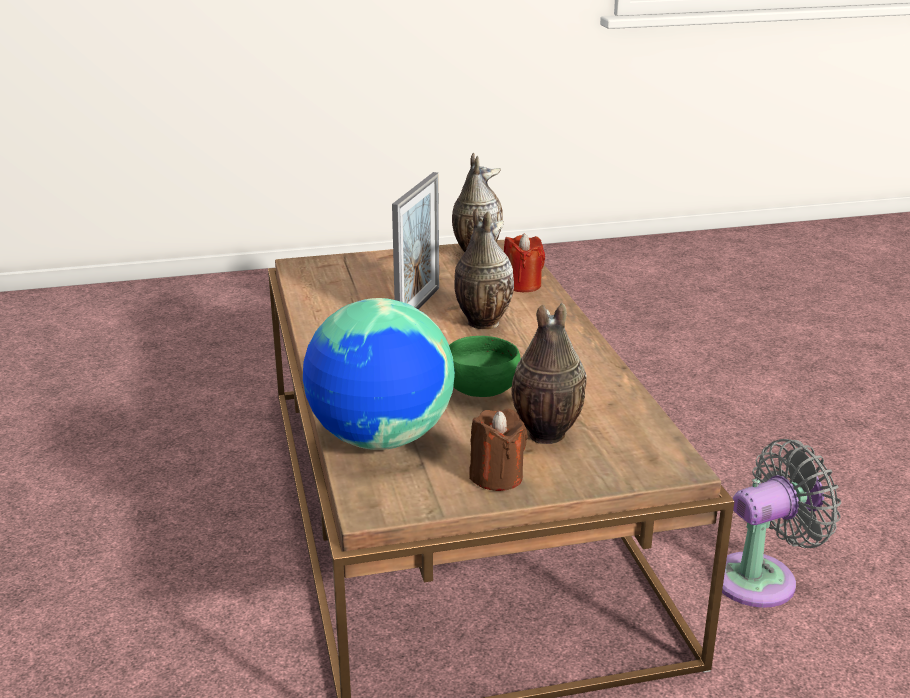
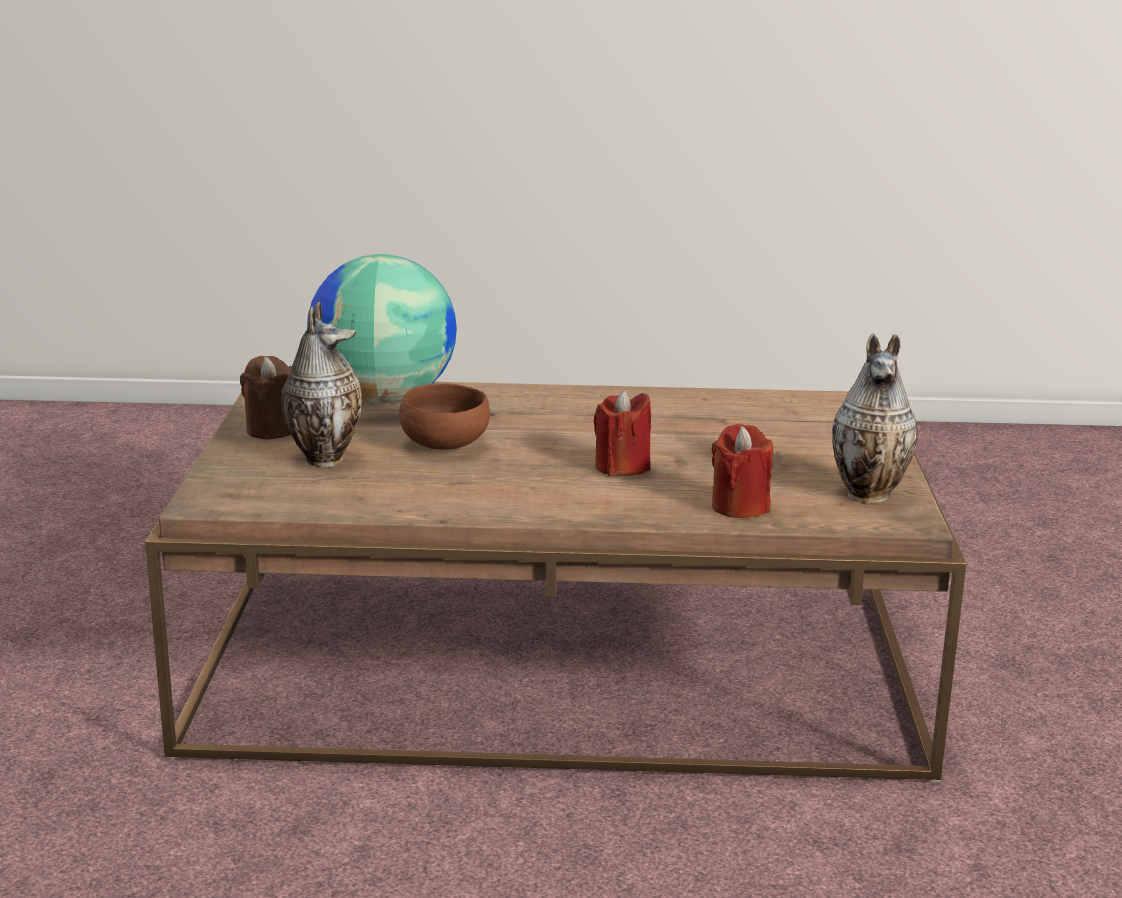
camera: 105 degrees right, 5 degrees down
(418, 307) = (690, 442): picture frame -> none
(481, 323) = (622, 467): vase -> red candle
(481, 389) = (447, 445): green bowl -> brown bowl
(762, 578) = (280, 848): grey fan -> none

